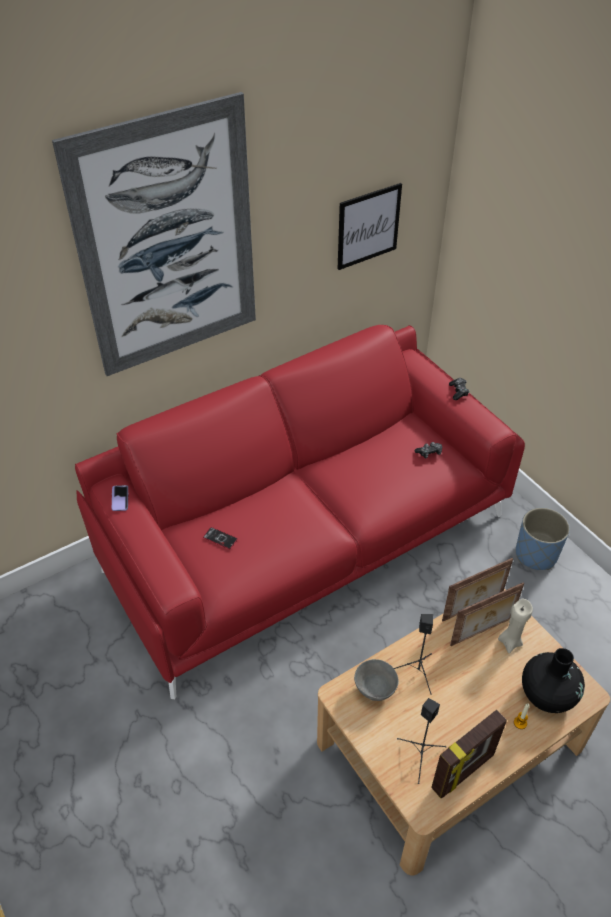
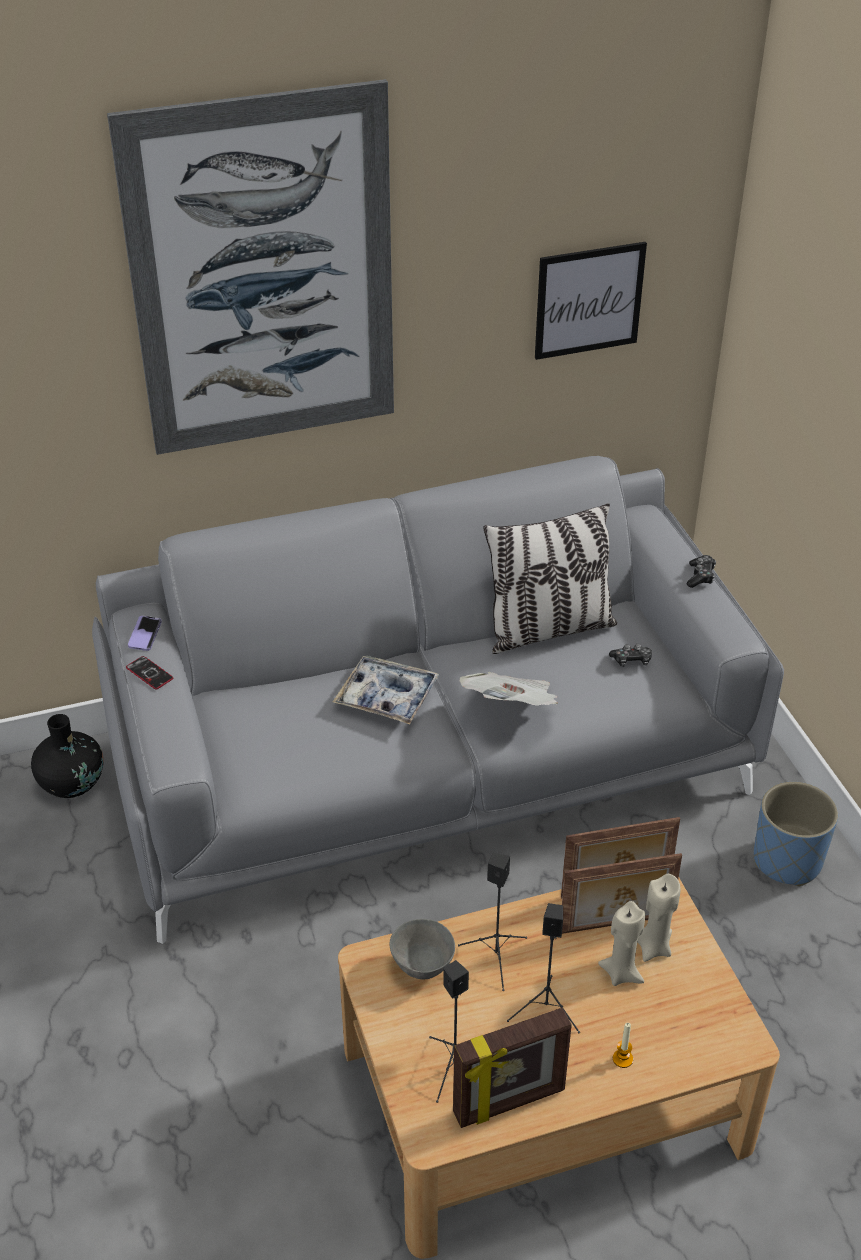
camera: 15 degrees right, 5 degrees down
(220, 538) = (273, 719): phone -> phone (149, 673)
(288, 508) = (387, 697): none -> tray
(305, 538) = (430, 766): red sofa -> grey sofa
(369, 499) = (512, 708): none -> newspaper
(372, 442) = (549, 630): none -> pillow
(462, 700) = (547, 1009): none -> black speaker
(497, 664) = (621, 973): none -> beige candle
(547, 694) = (680, 1030): black vase -> black vase (72, 783)

